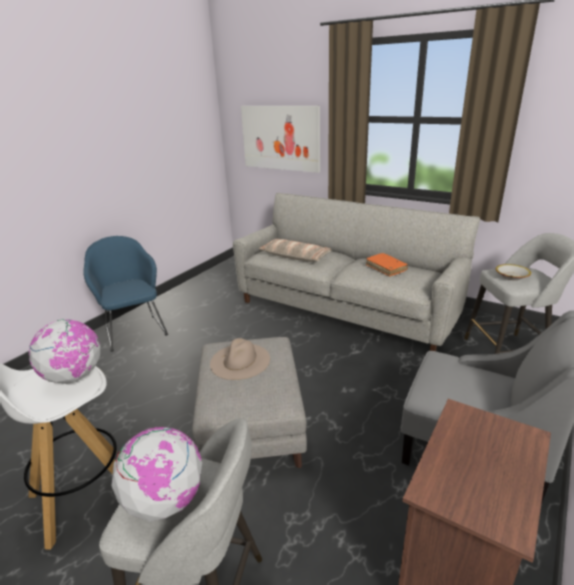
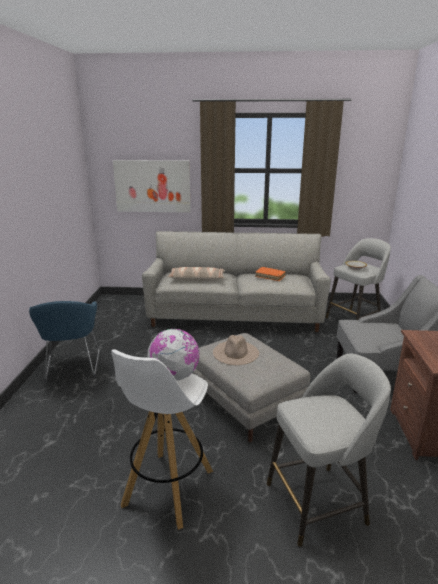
camera: 30 degrees left, 5 degrees down
(134, 330) = (72, 369): blue armchair -> blue armchair turned 135 degrees counterclockwise
(165, 500) = (322, 418): globe -> none

